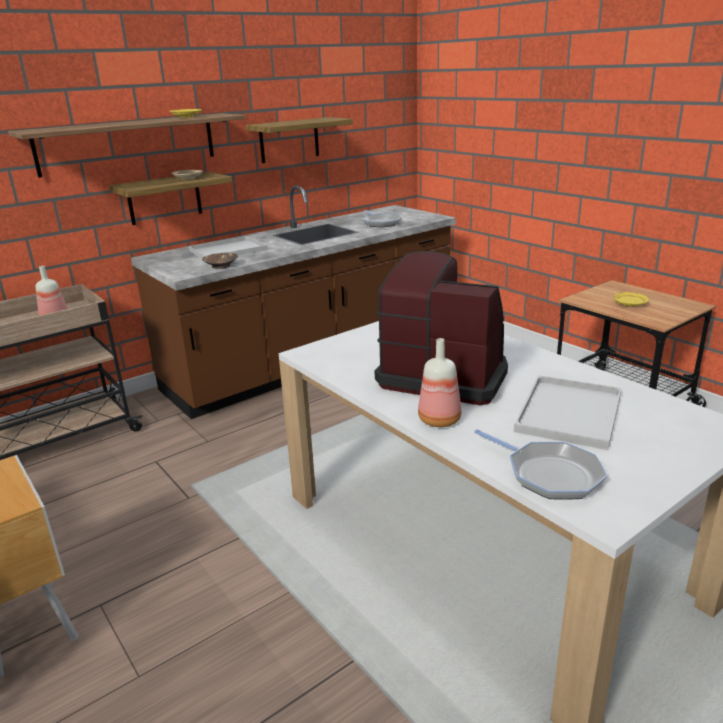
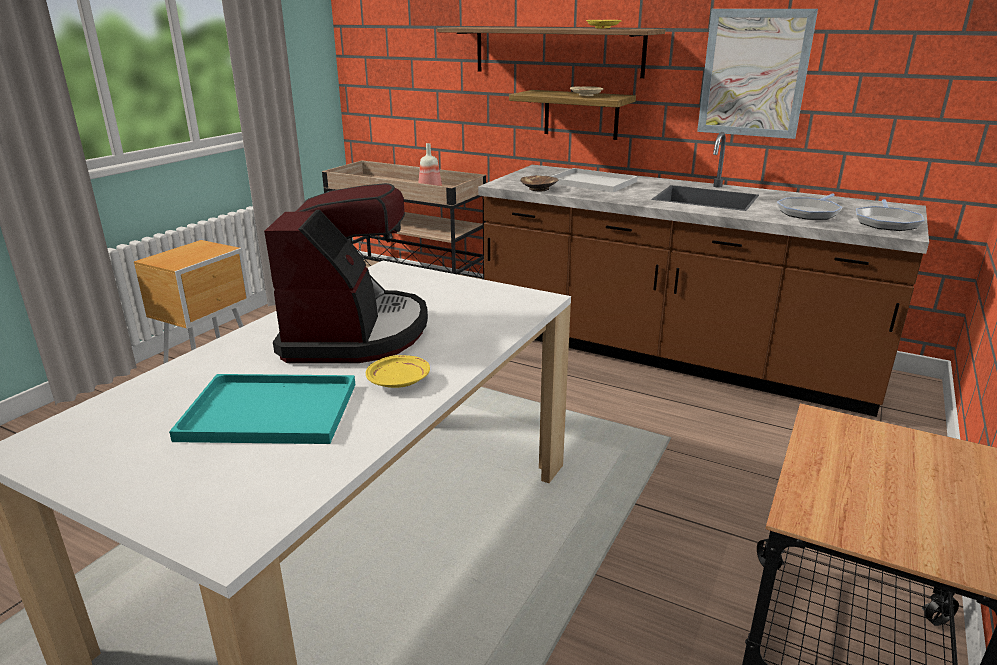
camera: 65 degrees right, 0 degrees up
(289, 140) = (754, 73): shelf -> picture
(441, 420) = (243, 345): bottle -> none
(549, 474) = (121, 410): frying pan -> frying pan (886, 222)
(570, 414) = (266, 412): white tray -> turquoise tray
(629, 304) = (870, 476): yellow plate -> yellow plate (399, 381)

